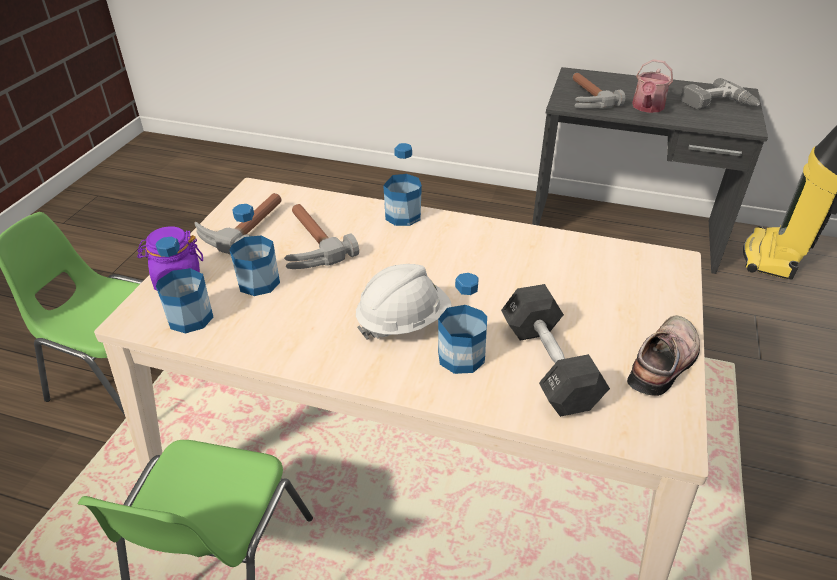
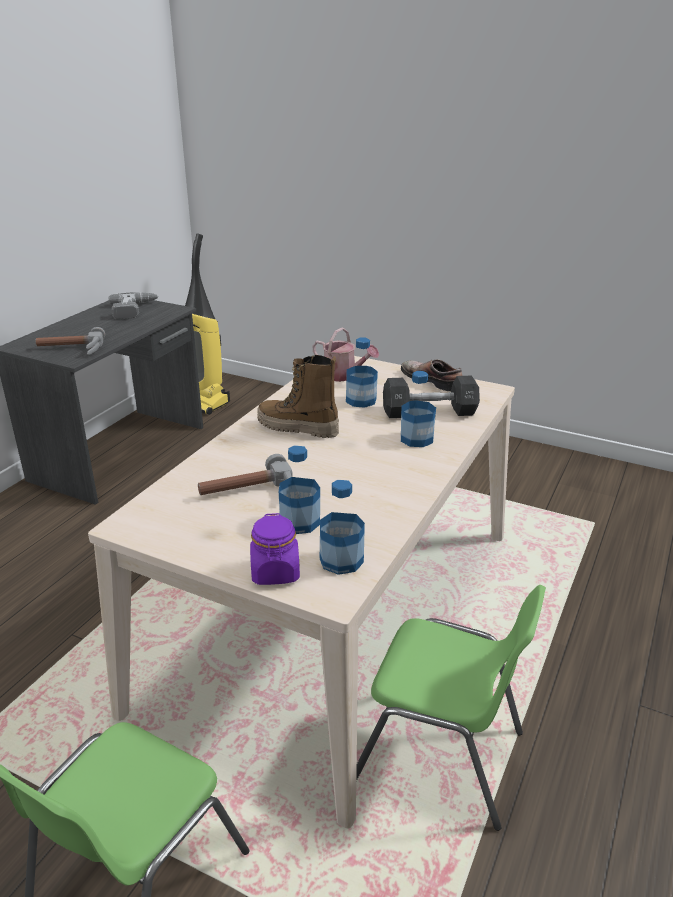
camera: 80 degrees left, 10 degrees down
(243, 228) = (200, 532): hammer -> none
(403, 216) = (228, 445): bottle -> bottle (361, 400)
(403, 321) = (374, 456): white hard hat -> none
(455, 254) = (298, 428): none -> boot
(647, 108) = (115, 332): watering can -> watering can (343, 376)

